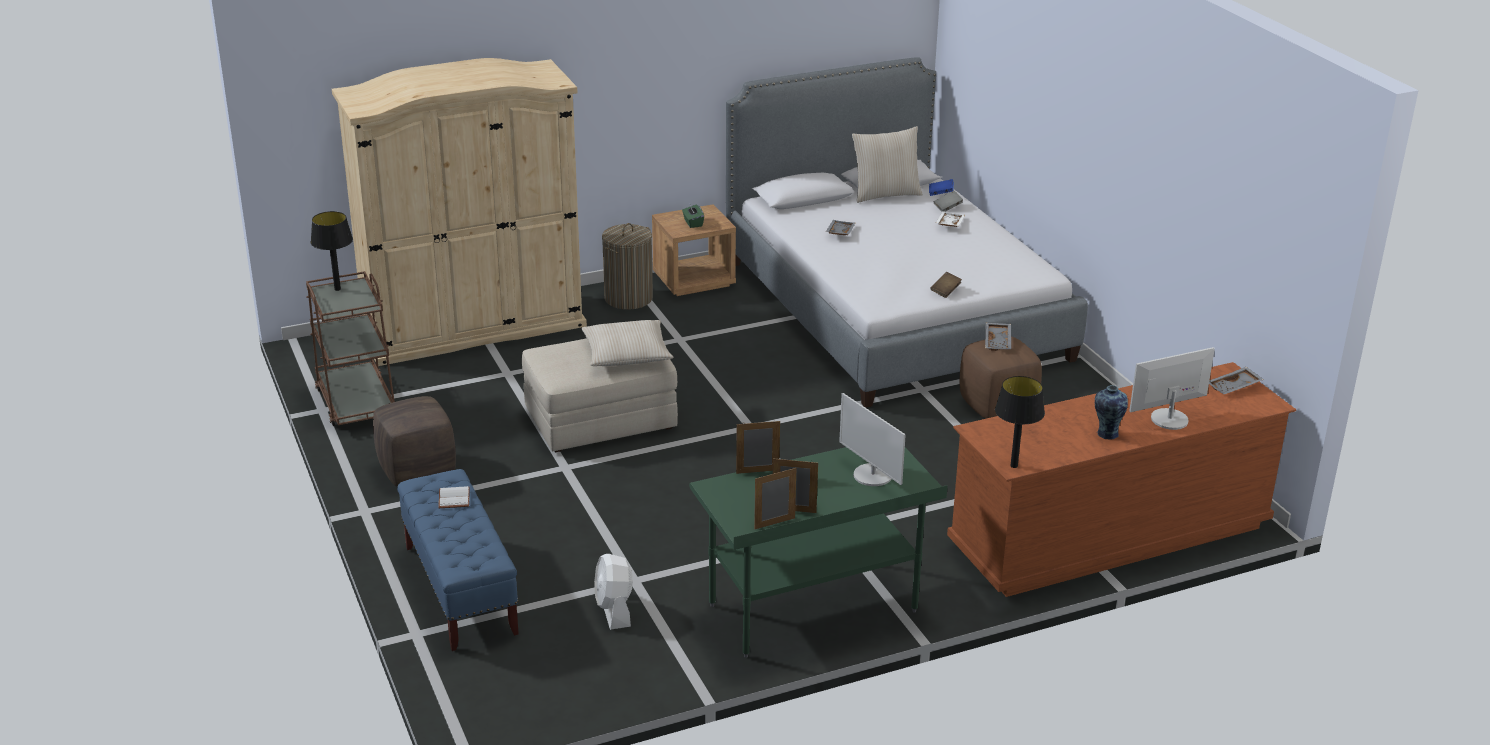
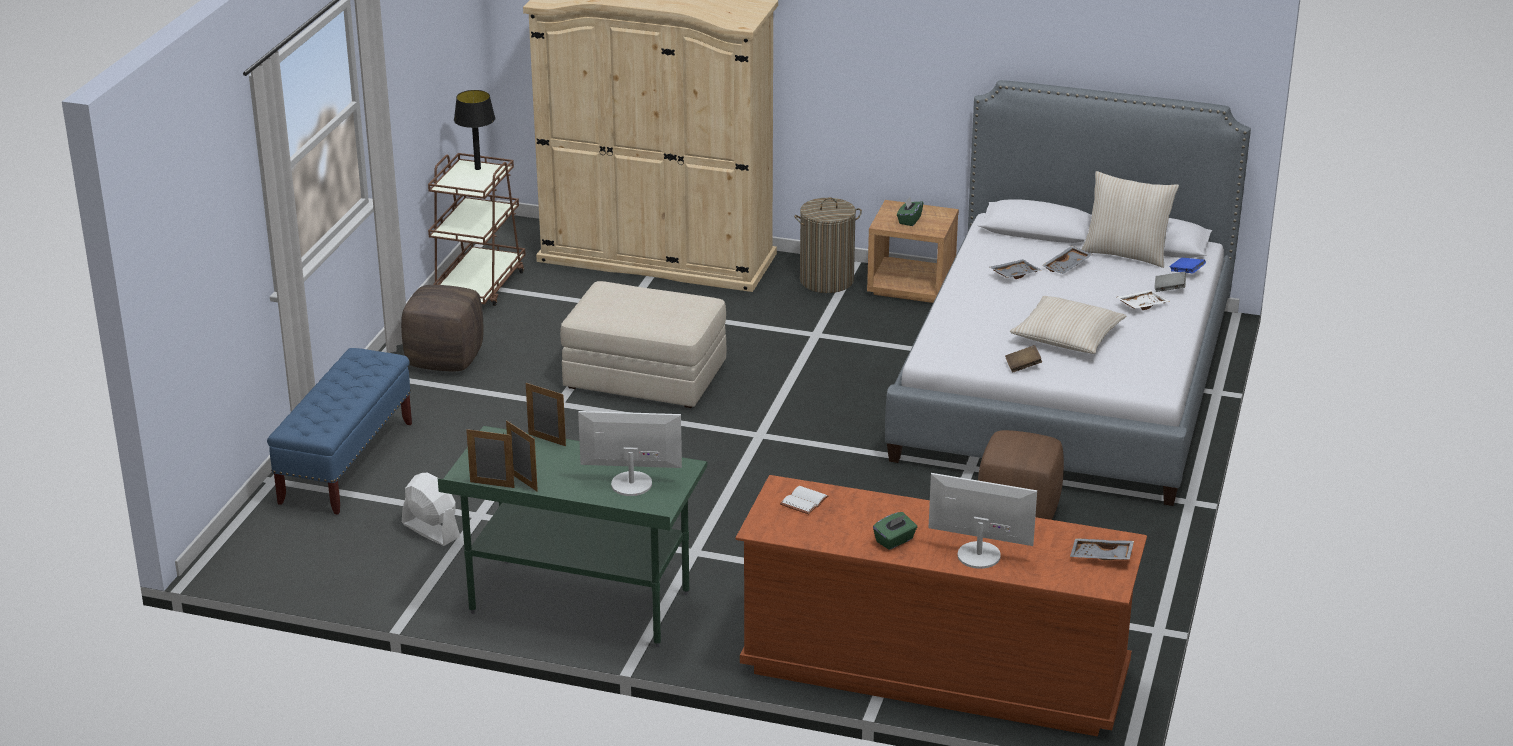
camera: 40 degrees right, 0 degrees up
(453, 498) = (363, 375): white book -> white book (803, 501)
(614, 610) = (431, 530): white fan -> white fan turned 105 degrees clockwise
(626, 354) = (667, 315): beige pillow -> beige pillow (1067, 336)
(872, 475) = (631, 484): monitor -> monitor turned 90 degrees clockwise
(998, 341) = (1027, 437): grey tray -> grey tray (1067, 266)
(1013, 466) = (761, 529): black table lamp -> none
(1106, 434) = (894, 541): vase -> green tissue box

